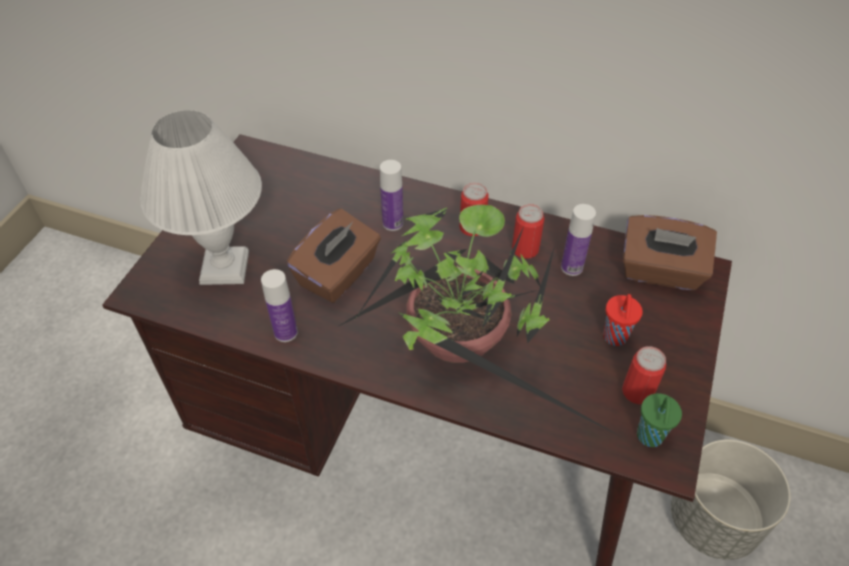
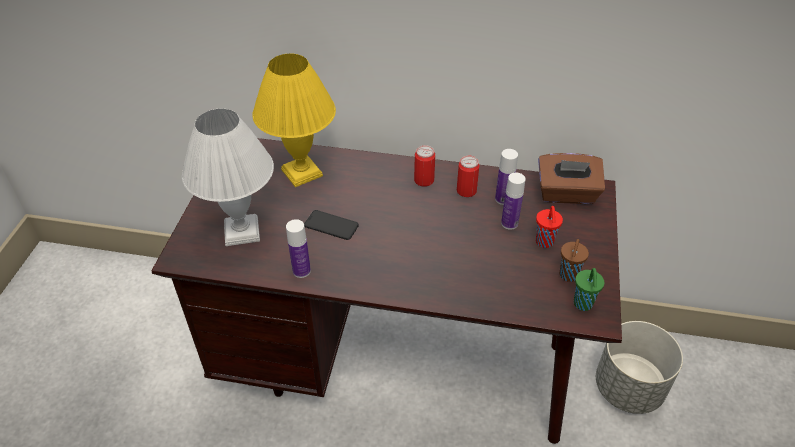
camera: 10 degrees left, 5 degrees down
(320, 197) = (303, 173): none -> yellow table lamp
(338, 274) = (331, 225): brown tissue box -> phone
(393, 223) = (363, 184): bottle -> bottle (509, 223)
(461, 345) = (435, 262): potted plant -> none
(637, 391) = (568, 276): can -> brown cup

